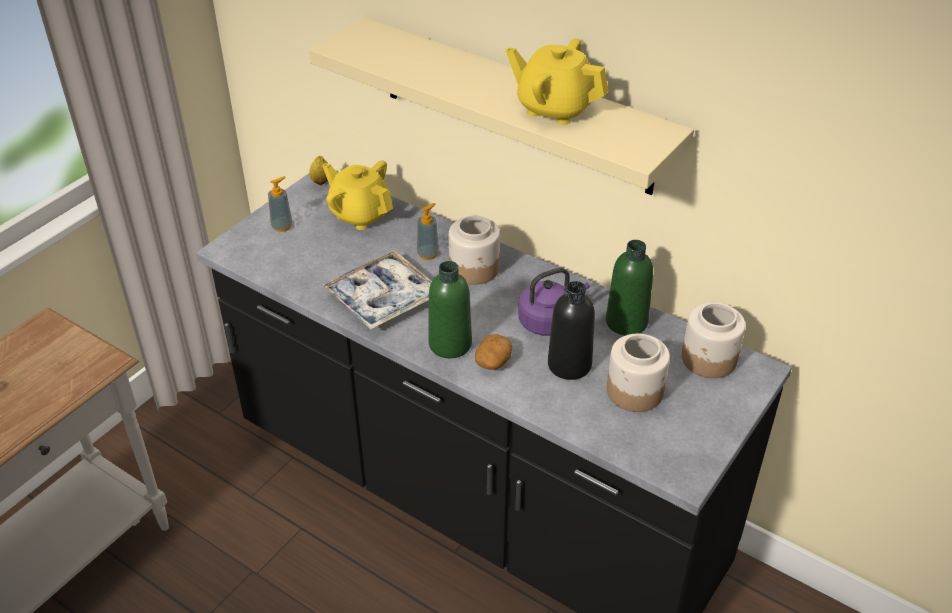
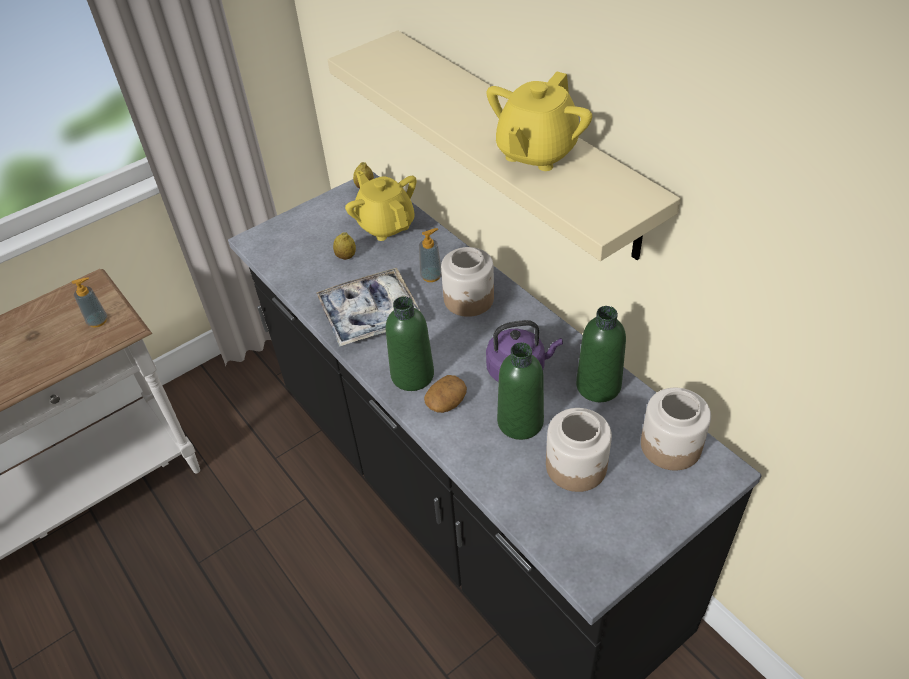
camera: 20 degrees right, 5 degrees up
(282, 226) = (311, 226): soap dispenser -> soap dispenser (98, 321)
(333, 249) = (346, 256): none -> lemon
(554, 108) = (536, 153): yellow teapot -> yellow teapot turned 105 degrees counterclockwise
(569, 365) = (520, 422): black bottle -> green bottle

